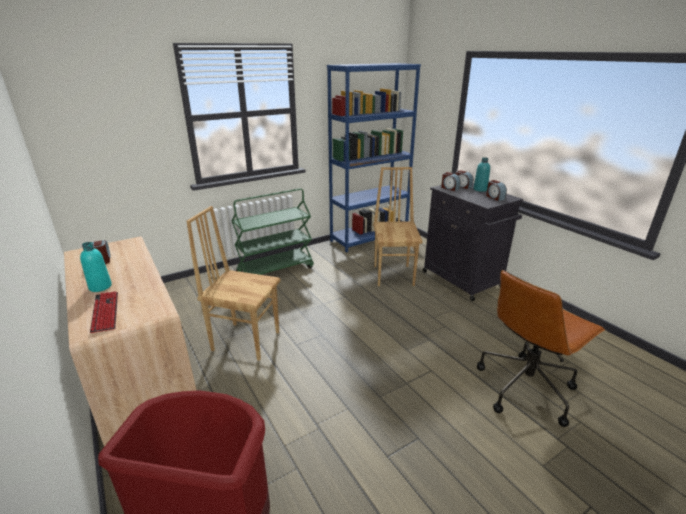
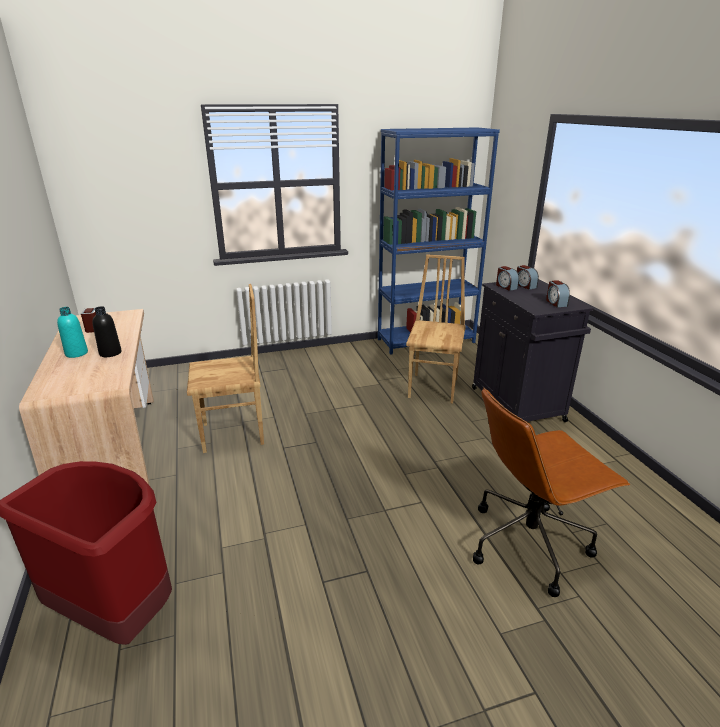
camera: 15 degrees right, 0 degrees up
(105, 312) = (66, 377): keyboard -> none
(136, 282) = (110, 353): none -> black bottle
(246, 340) = (234, 434): brown chair -> brown chair turned 135 degrees clockwise
(275, 270) = (300, 364): green cart -> none
(480, 189) = (544, 291): turquoise bottle -> none

